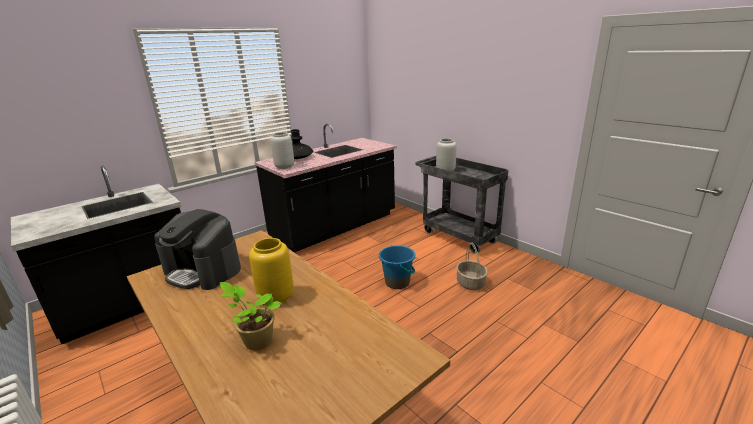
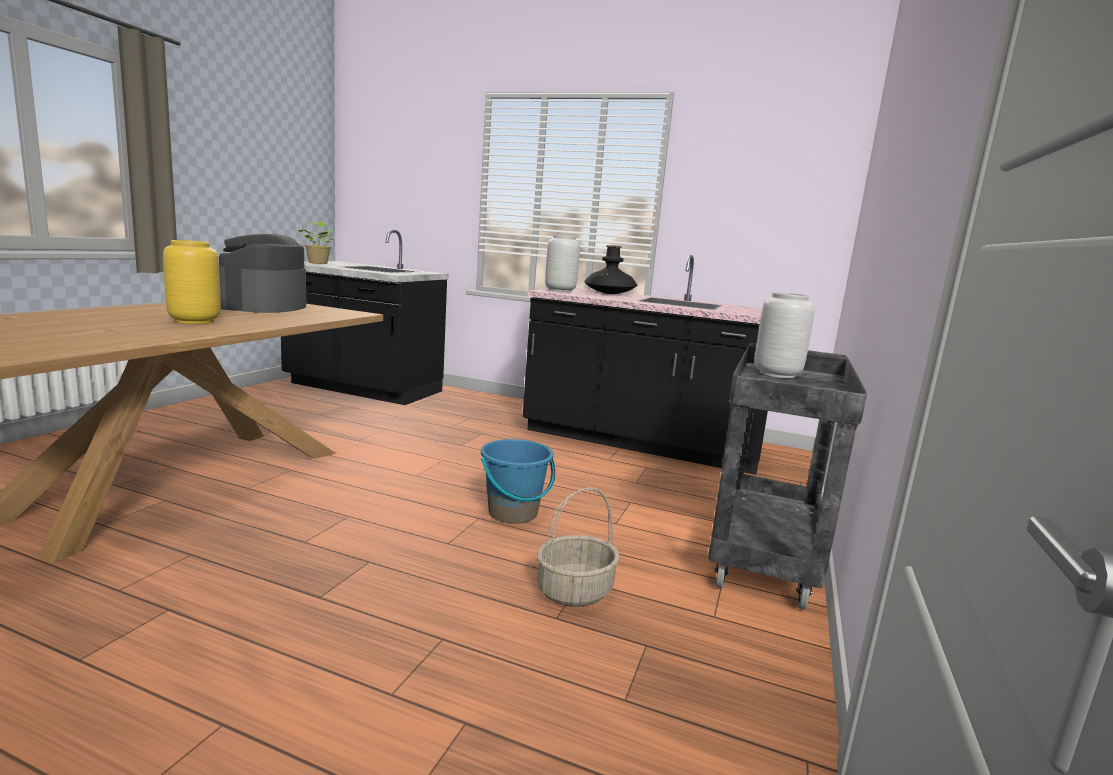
camera: 60 degrees right, 10 degrees down
(256, 341) = (98, 320): potted plant -> potted plant (318, 263)

